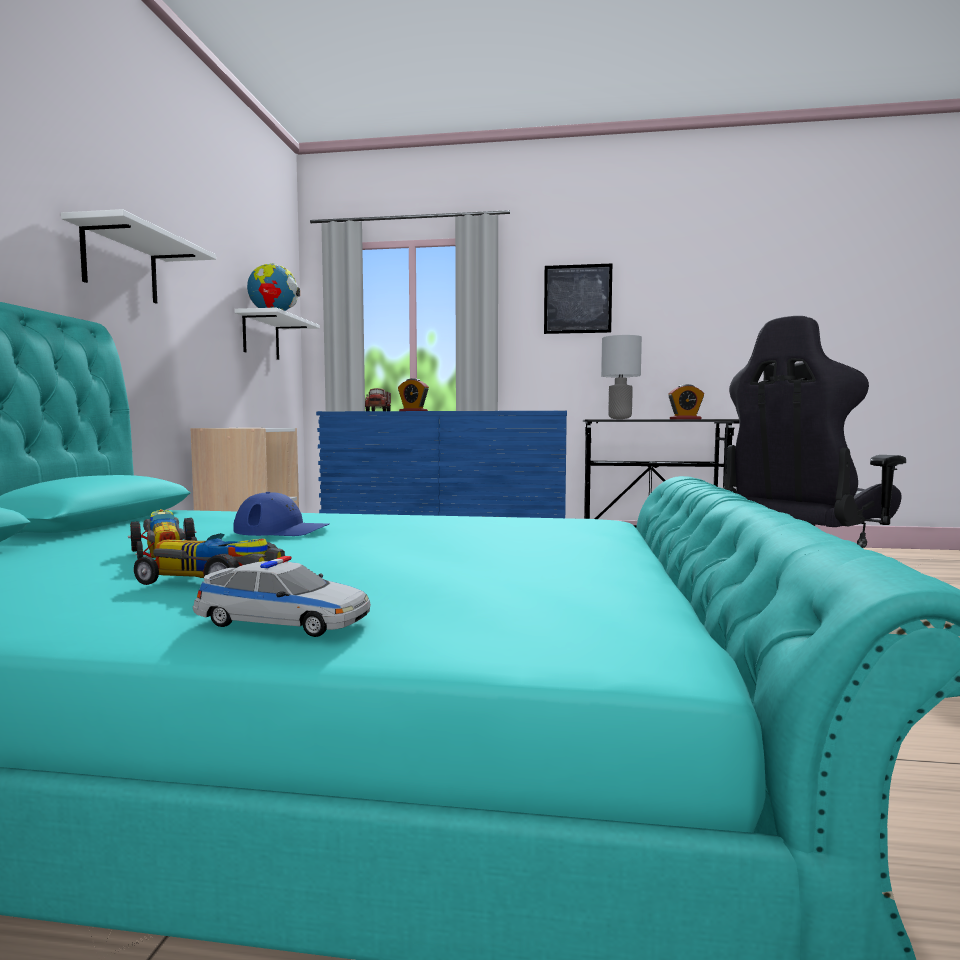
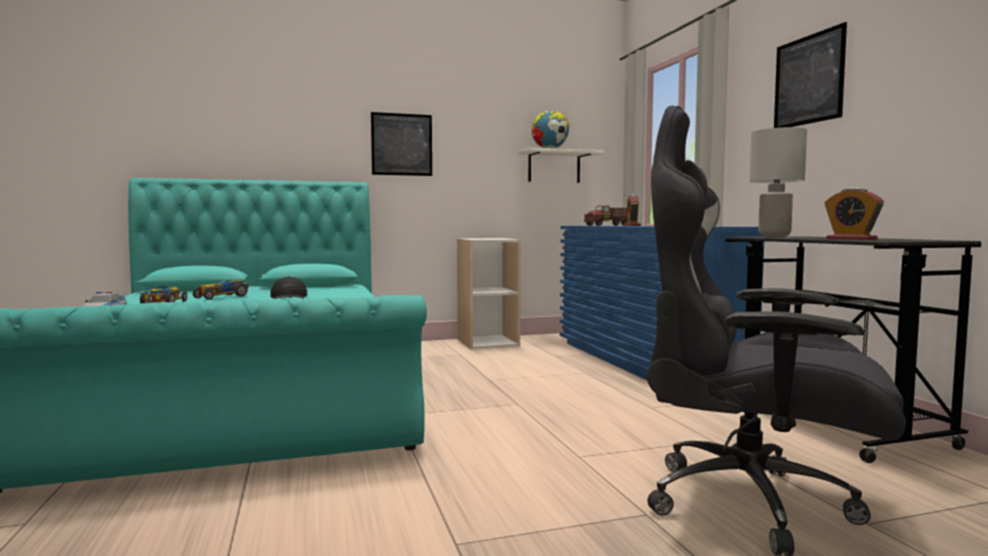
camera: 65 degrees right, 0 degrees up
(120, 265) = (401, 144): white shelf -> picture
(282, 530) = (289, 297): blue cap -> black cap

